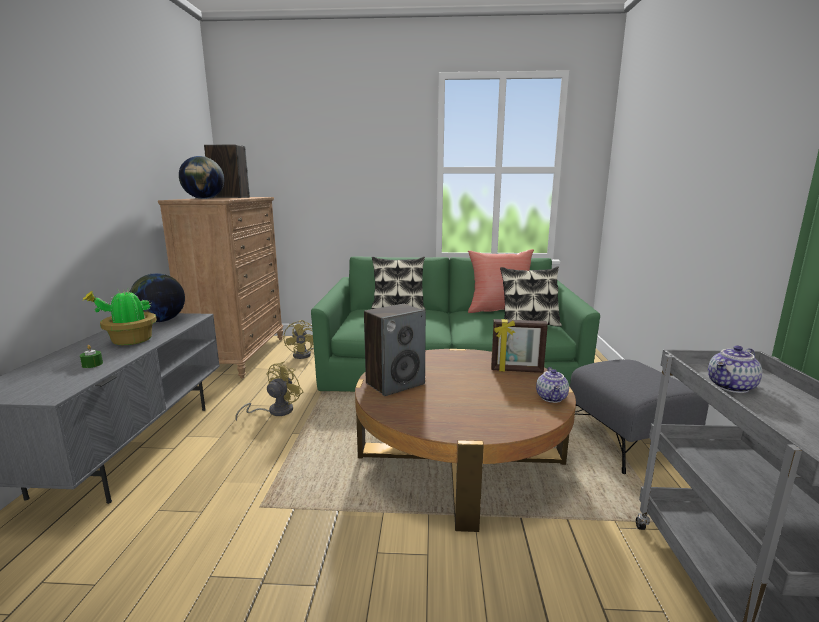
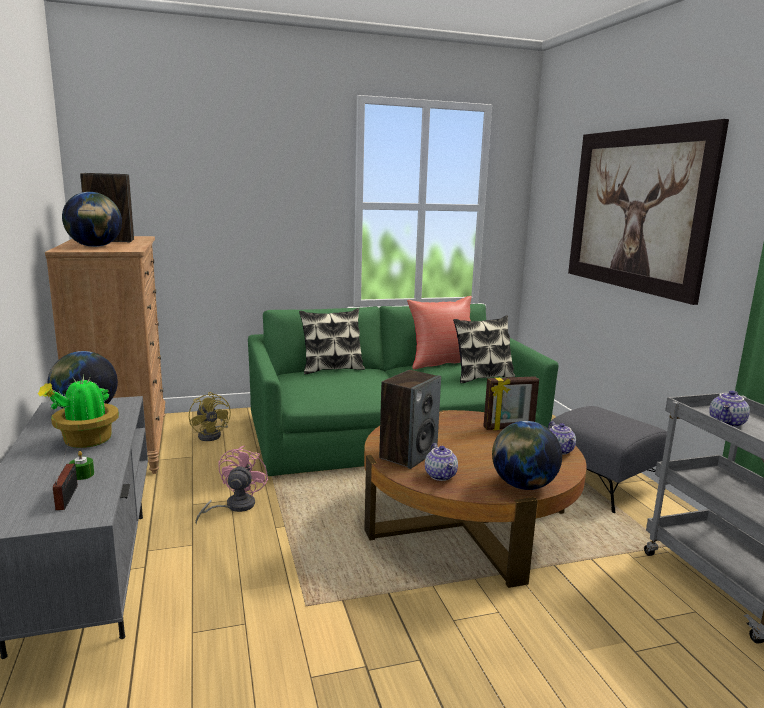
camera: 20 degrees left, 0 degrees up
(60, 379) = (68, 496): none -> radio
(275, 411) = (234, 506): yellow fan -> pink fan
(407, 406) = (441, 476): none -> teapot
(480, 427) = (523, 485): none -> globe
(693, 153) = (636, 210): none -> picture

